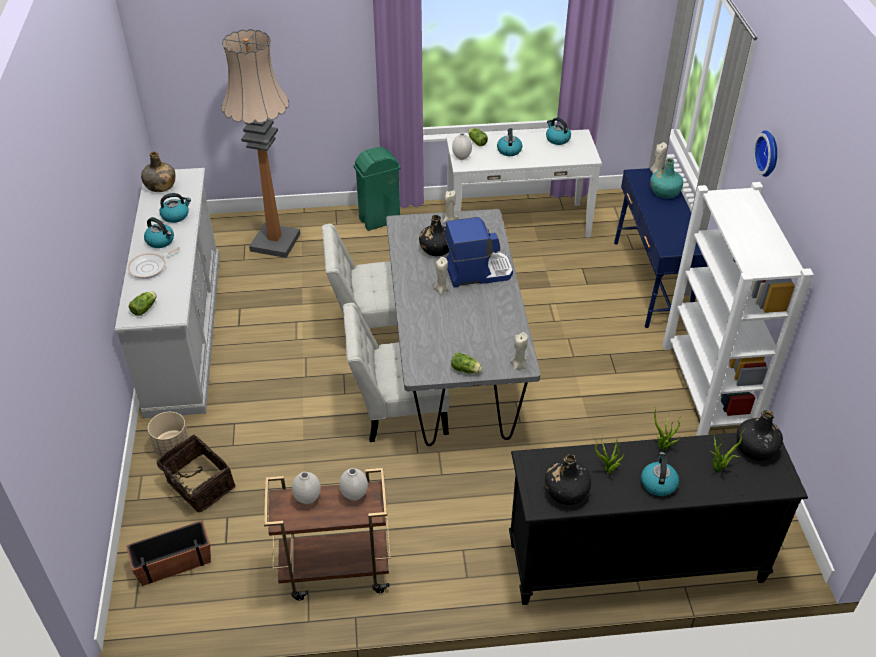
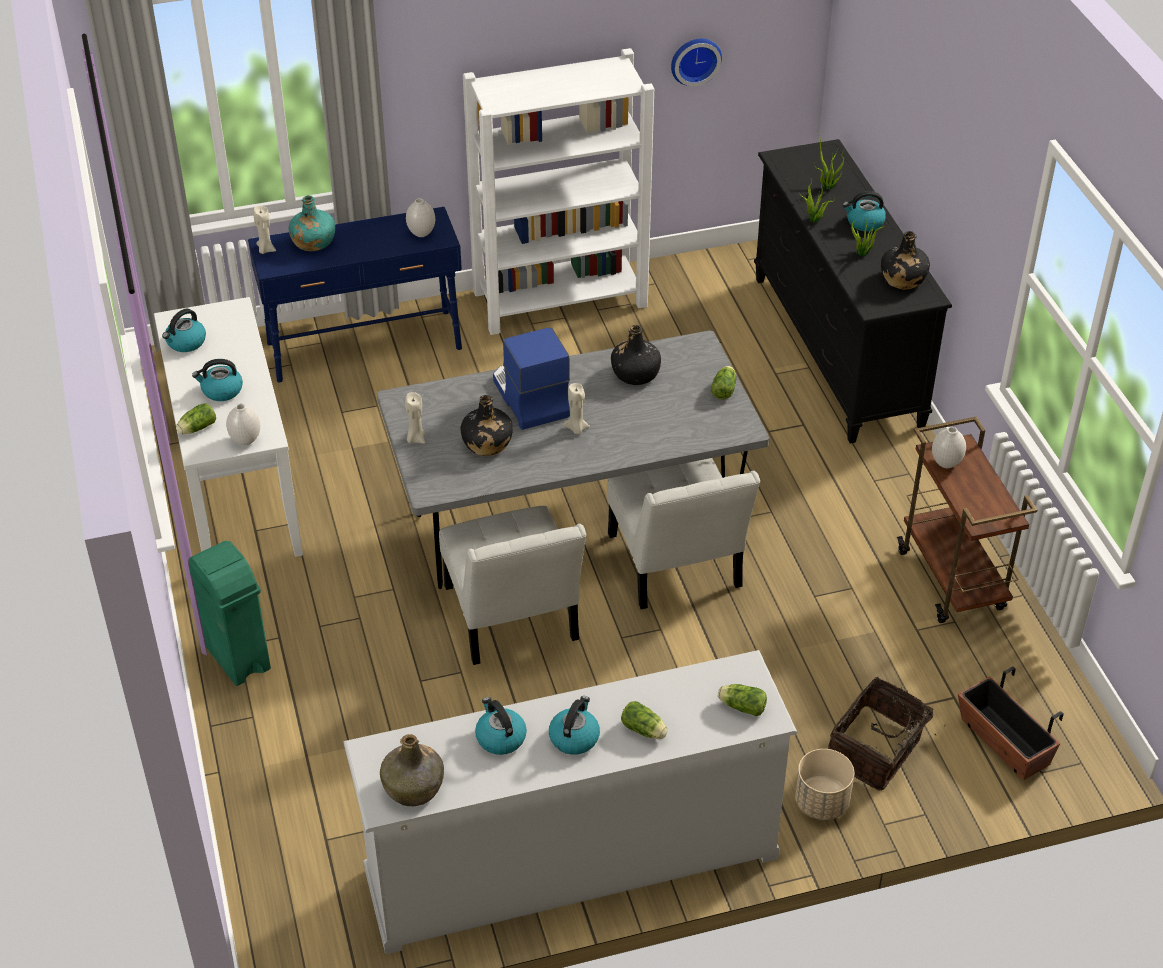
camera: 100 degrees left, 0 degrees up
(150, 267) = (645, 730): frying pan -> lettuce
(275, 242) = (315, 794): floor lamp -> none
(308, 499) = (968, 500): white vase -> white vase (421, 233)
(518, 365) = (701, 348): beige candle -> none
(756, 448) = (791, 164): black bottle -> black bottle (635, 374)
(769, 153) = (458, 37): wall clock -> wall clock (694, 59)

